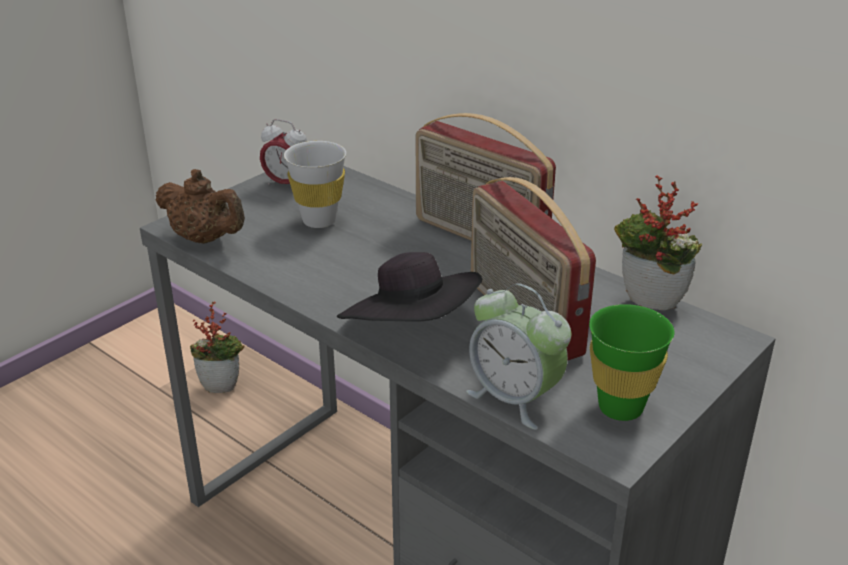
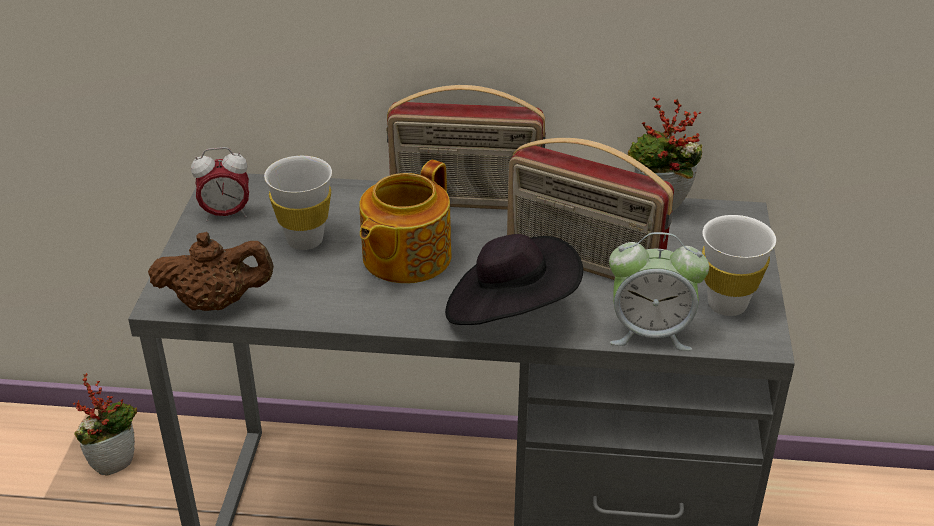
camera: 35 degrees left, 5 degrees up
(377, 259) = (404, 257): none -> teapot
(620, 407) = (727, 304): green cup -> white cup

